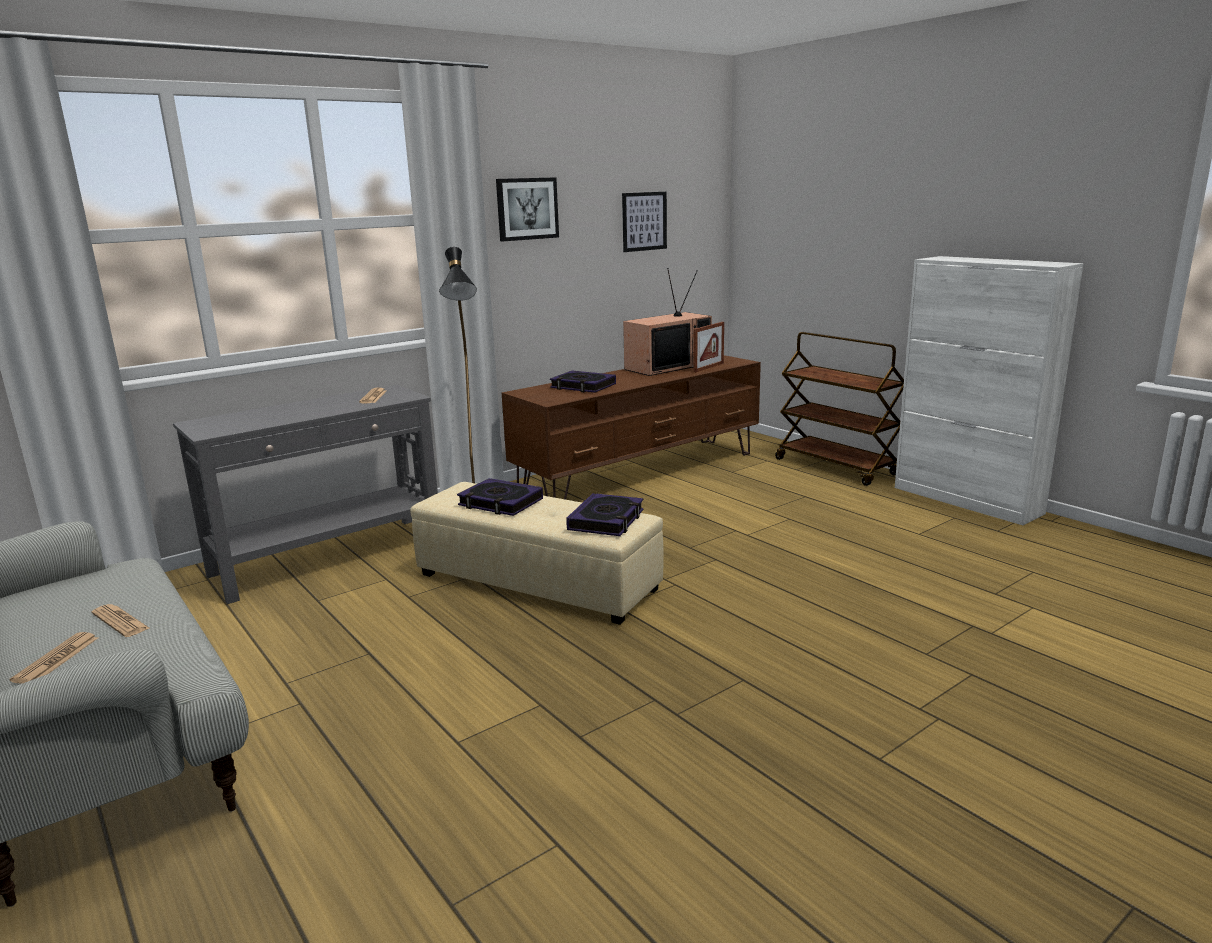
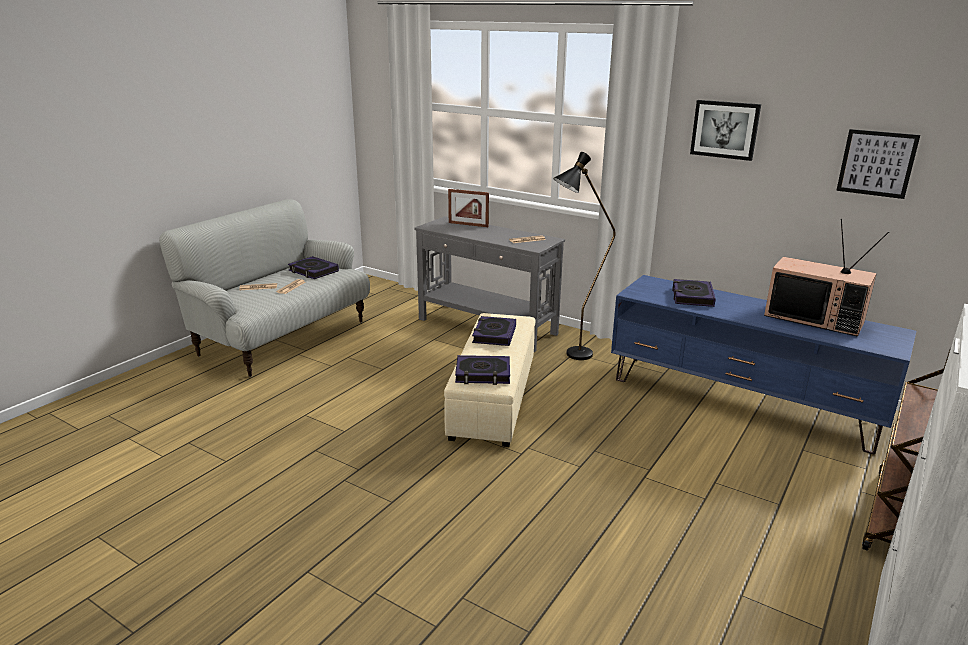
camera: 70 degrees right, 5 degrees up
(66, 596) = (313, 271): none -> book
(641, 472) = (743, 401): brown tv stand -> blue tv stand
(708, 367) = (837, 337): picture frame -> picture frame (468, 224)

